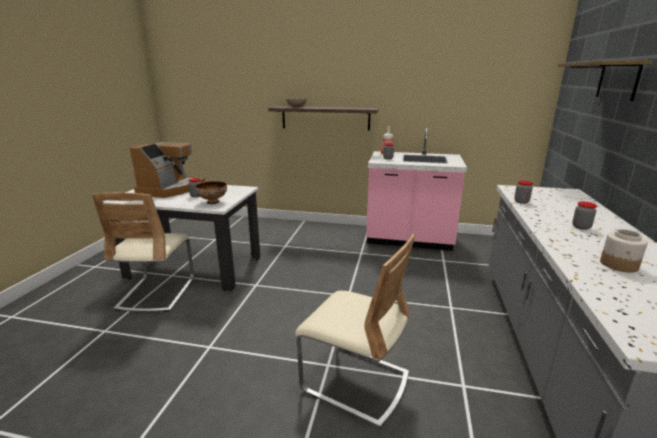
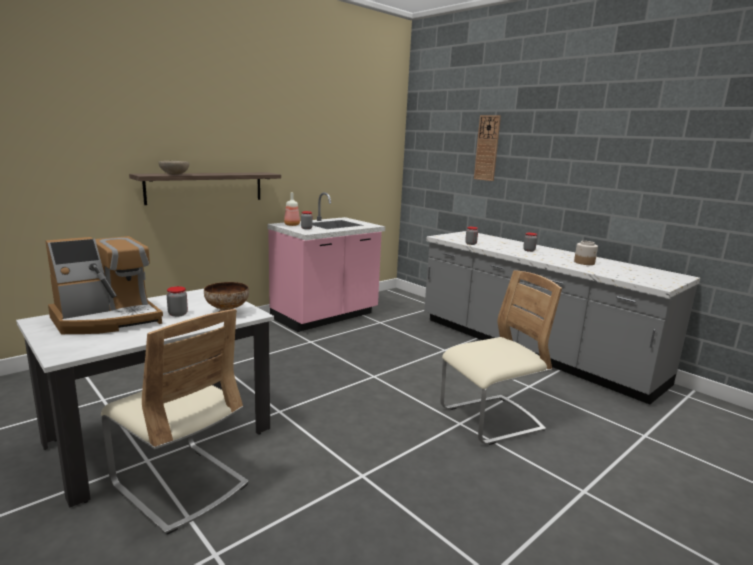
camera: 55 degrees left, 5 degrees down
(171, 189) = (107, 319): coffee machine -> coffee machine turned 90 degrees clockwise
(618, 80) = (487, 148): shelf -> wall clock

